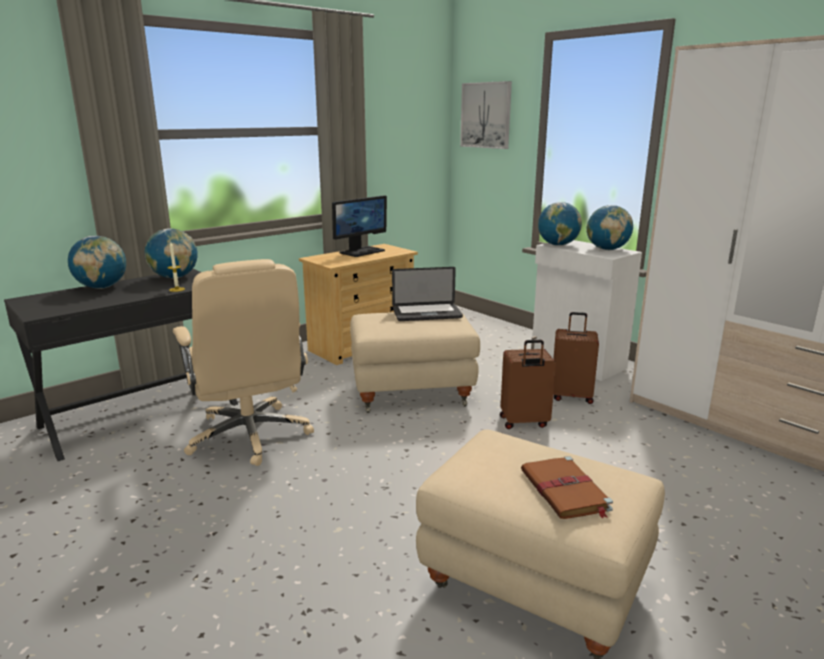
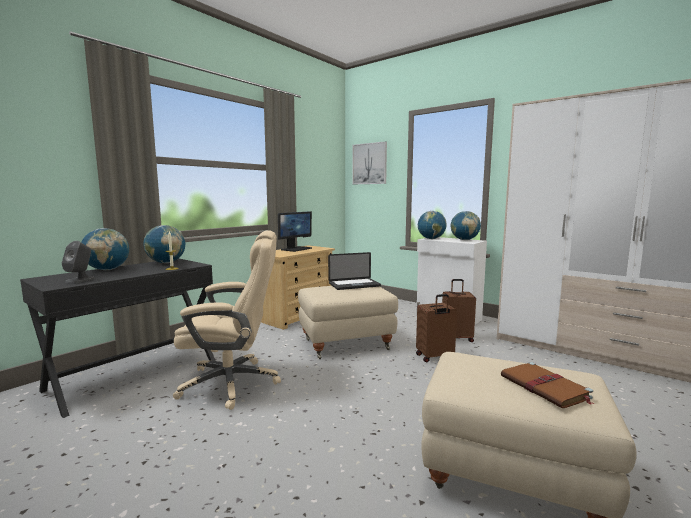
camera: 10 degrees left, 10 degrees down
(67, 304) = (80, 280): none -> grey speaker
(250, 436) = (232, 383): beige office chair -> beige office chair turned 60 degrees counterclockwise

